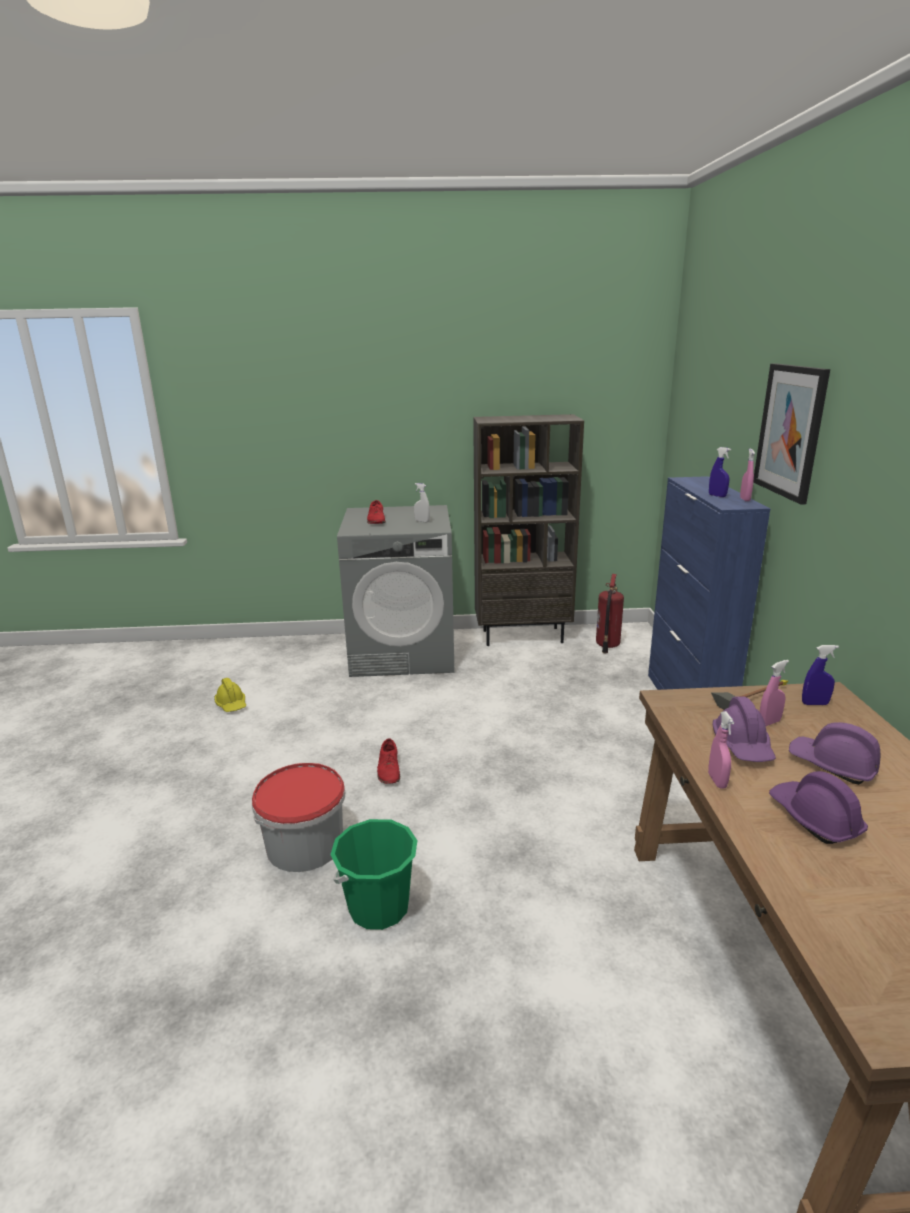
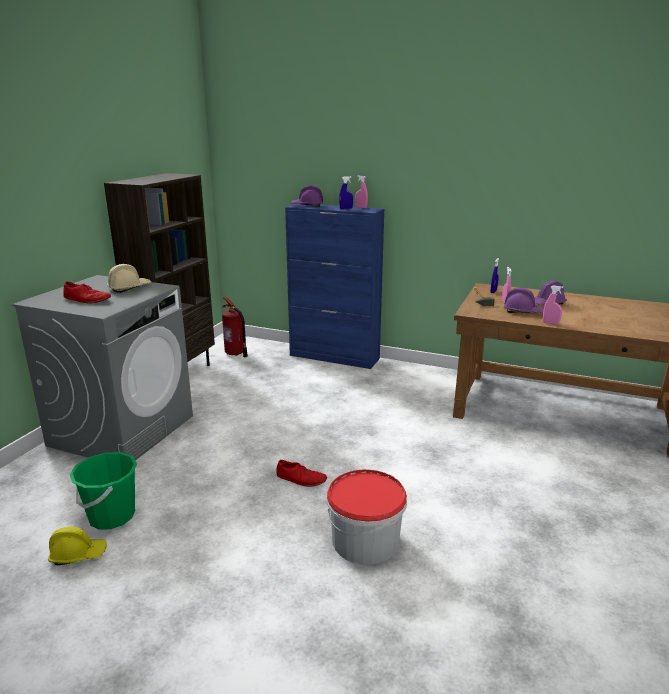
camera: 65 degrees left, 0 degrees up
(379, 907) = (454, 518): green bucket -> green bucket (111, 516)
(422, 521) = (129, 288): white spray bottle -> beige hard hat
(790, 431) = (389, 160): picture -> none
(814, 818) = (584, 317): purple hard hat -> purple hard hat (307, 206)

